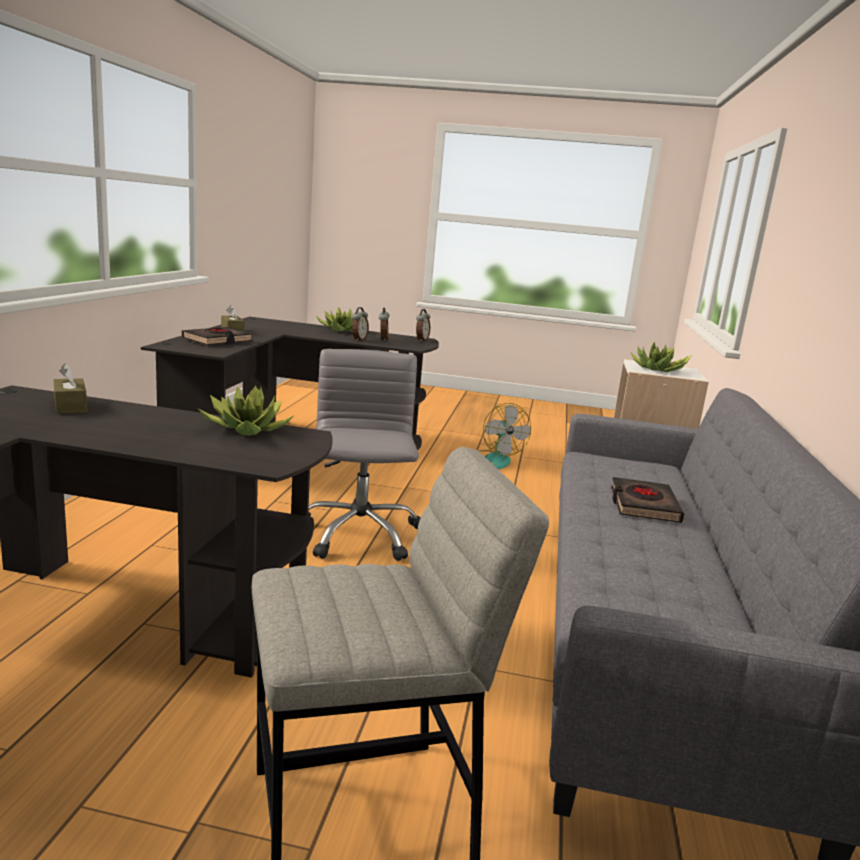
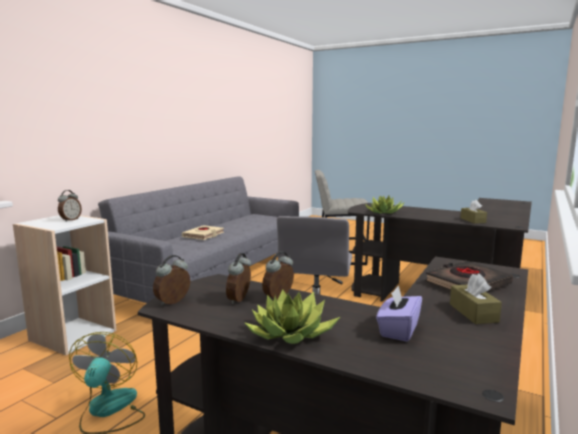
camera: 160 degrees left, 5 degrees down
(283, 329) = (398, 330): none -> purple tissue box
(643, 505) = (203, 235): black book -> beige book
(659, 370) = (70, 220): potted plant -> alarm clock

